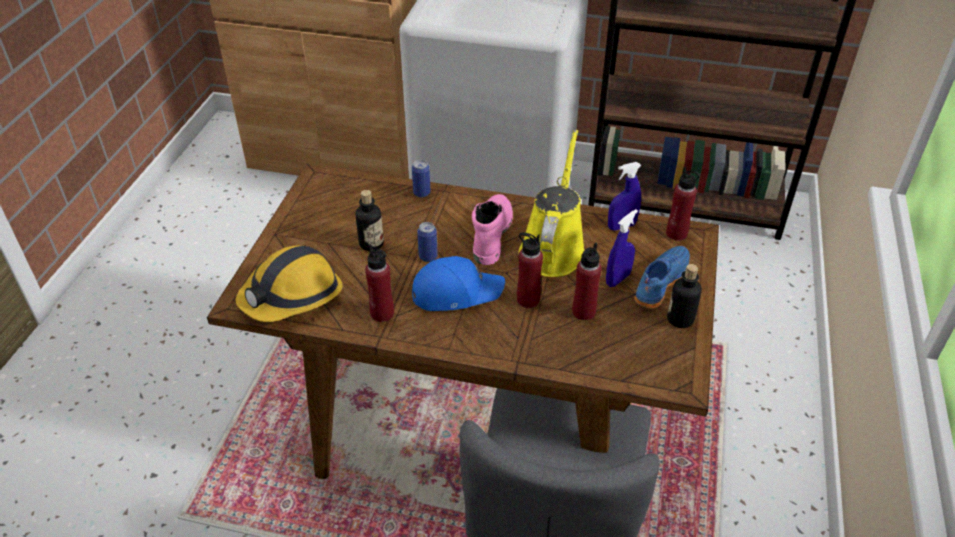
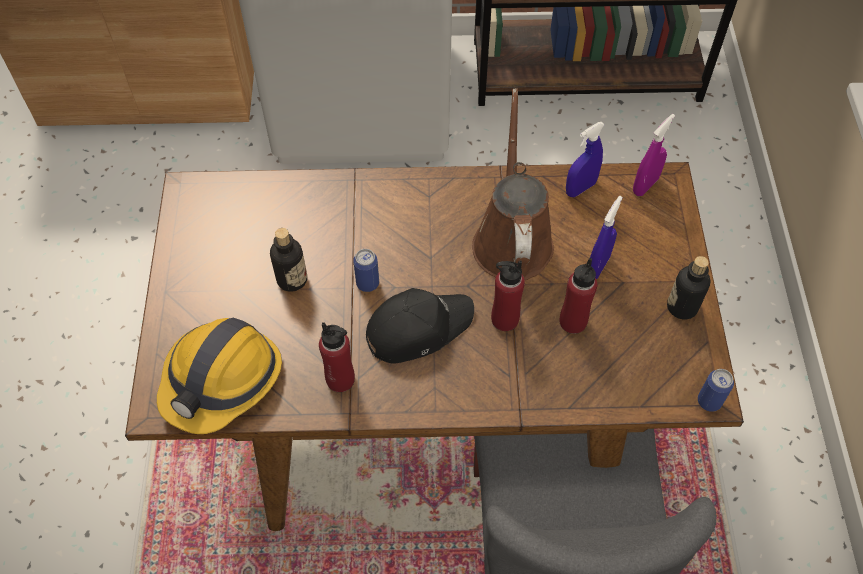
camera: 15 degrees left, 15 degrees up
(421, 193) = (328, 188): can -> can (709, 401)
(456, 292) = (417, 328): blue cap -> black cap
(490, 234) = (431, 234): pink boot -> none
(553, 249) = (512, 239): yellow watering can -> brown watering can
(659, 282) = (645, 260): blue shoe -> none
(676, 233) = (645, 185): red bottle -> purple spray bottle

